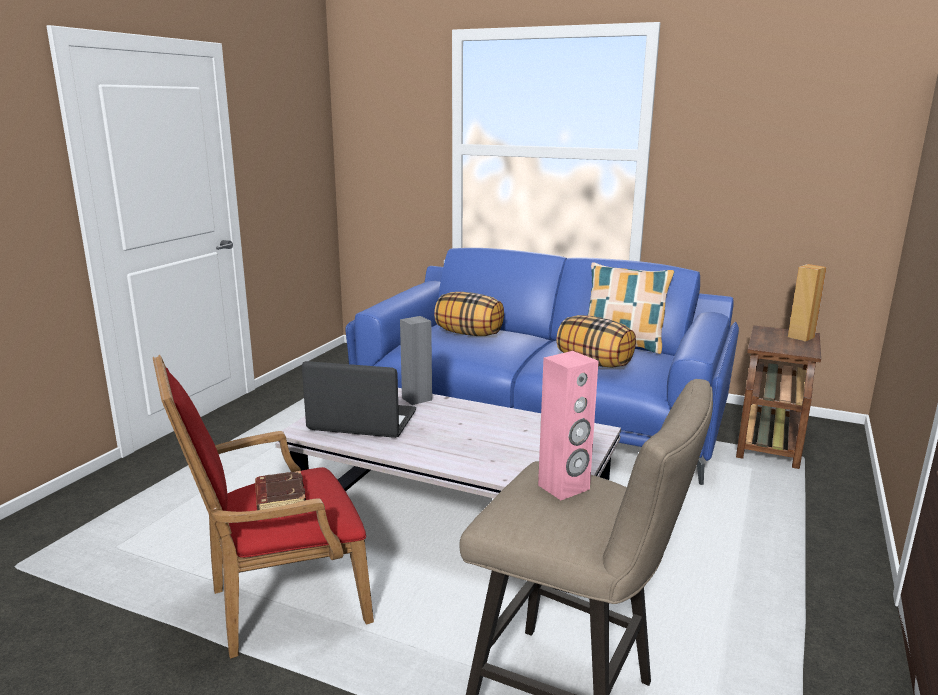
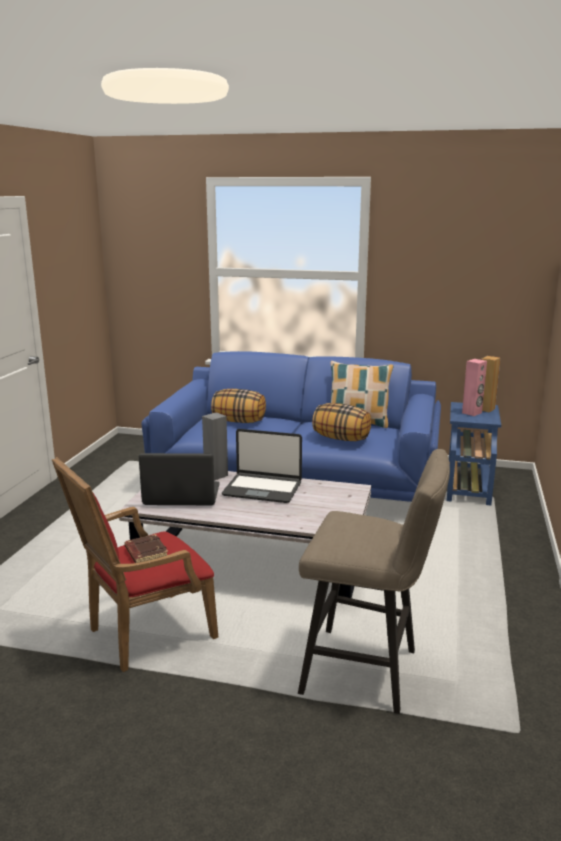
camera: 10 degrees left, 0 degrees up
(470, 421) = (262, 489): none -> laptop
(564, 487) = (358, 525): pink speaker -> pink speaker (472, 413)
(769, 440) = (468, 487): brown side table -> blue side table

